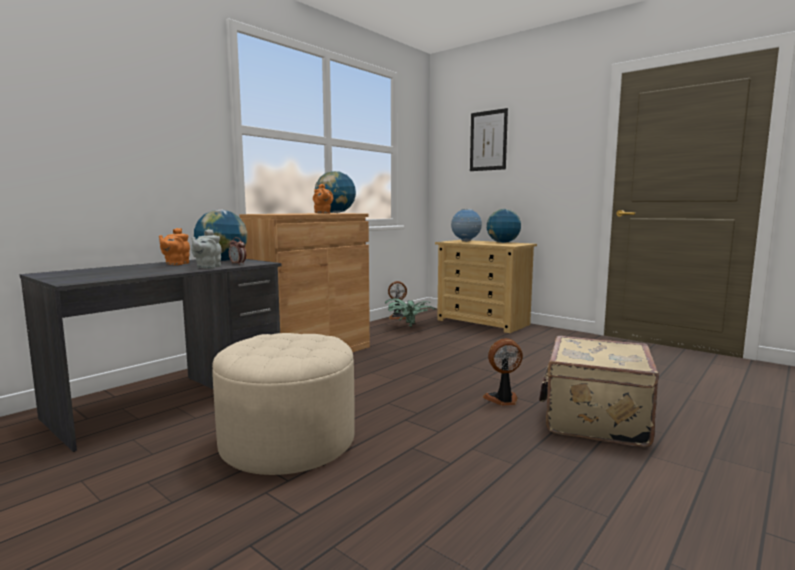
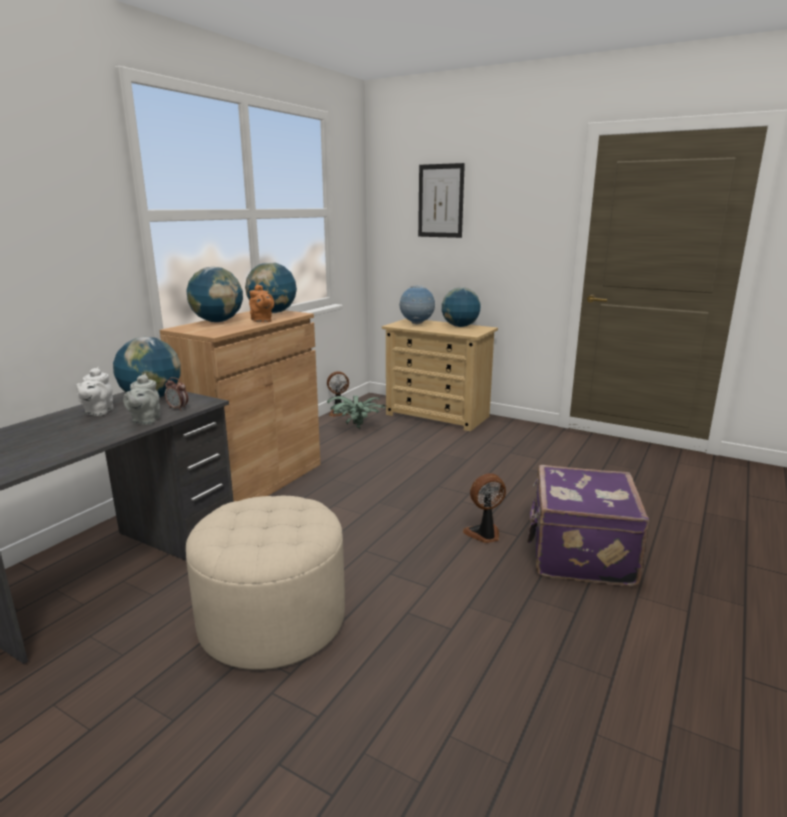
camera: 10 degrees left, 10 degrees up
(176, 264) = (98, 412): orange teapot -> white teapot
(288, 213) = (217, 321): none -> globe
(594, 420) = (578, 554): beige suitcase -> purple suitcase

